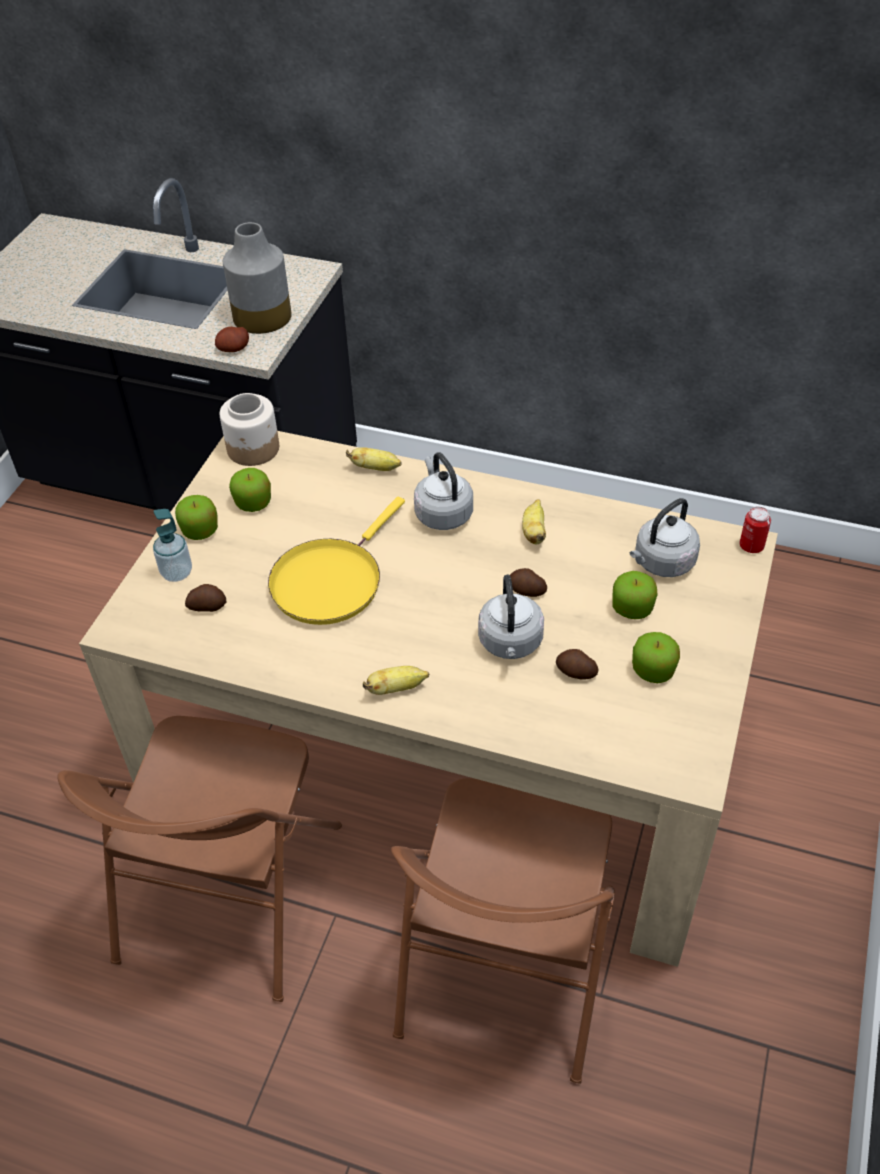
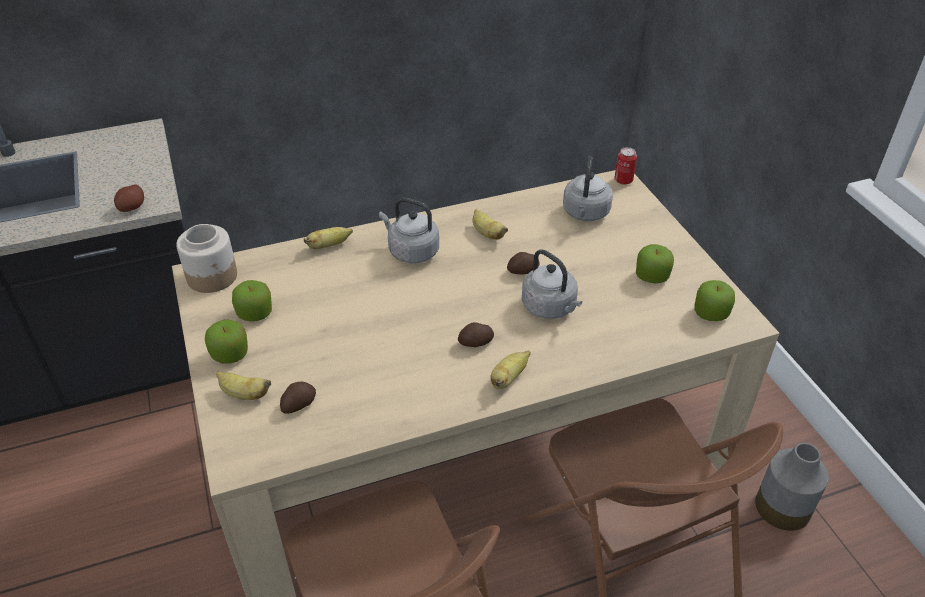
camera: 40 degrees left, 5 degrees down
(177, 573) = (244, 394): soap dispenser -> banana
(262, 316) = (132, 176): grey vase -> grey vase (783, 507)
(330, 581) = (379, 335): yellow frying pan -> none
(575, 673) = (610, 303): potato -> potato (476, 343)
(632, 608) = (598, 248): apple -> apple (711, 313)

